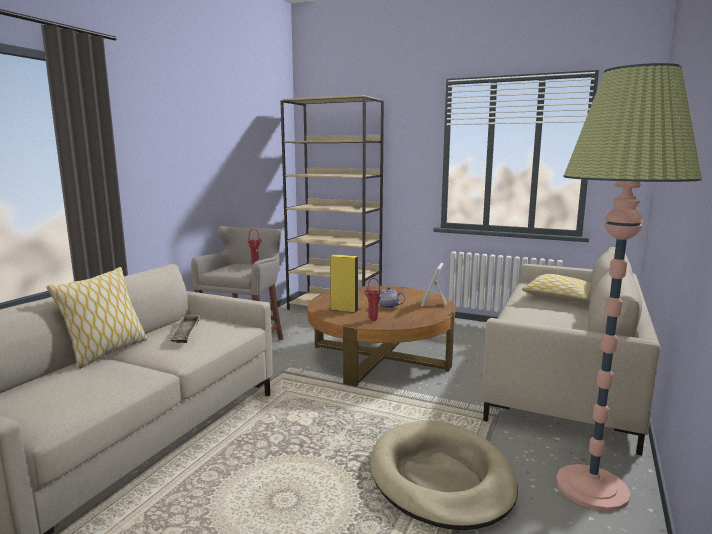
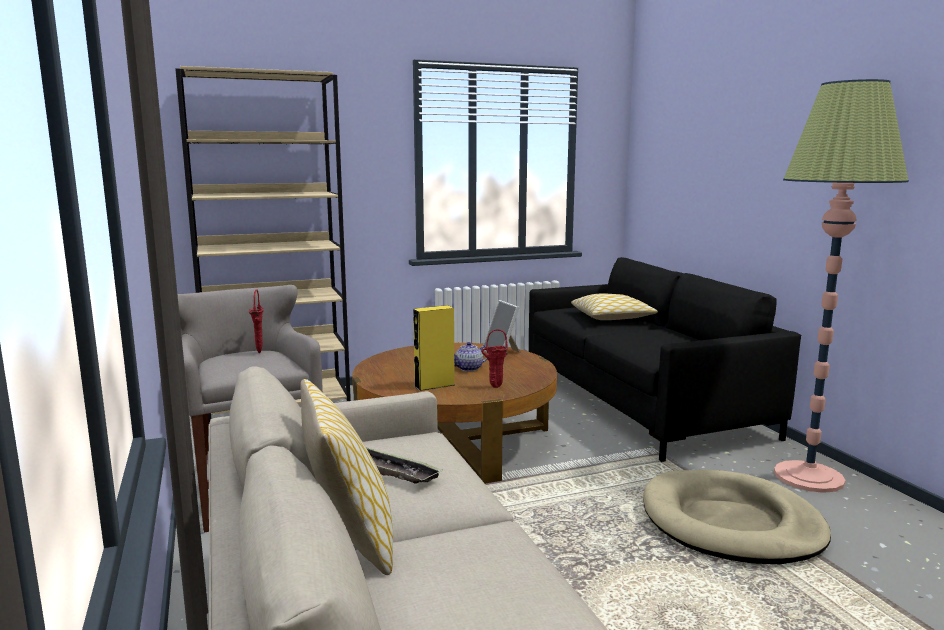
camera: 45 degrees left, 0 degrees up
(563, 380) = (640, 403): beige sofa -> black sofa

